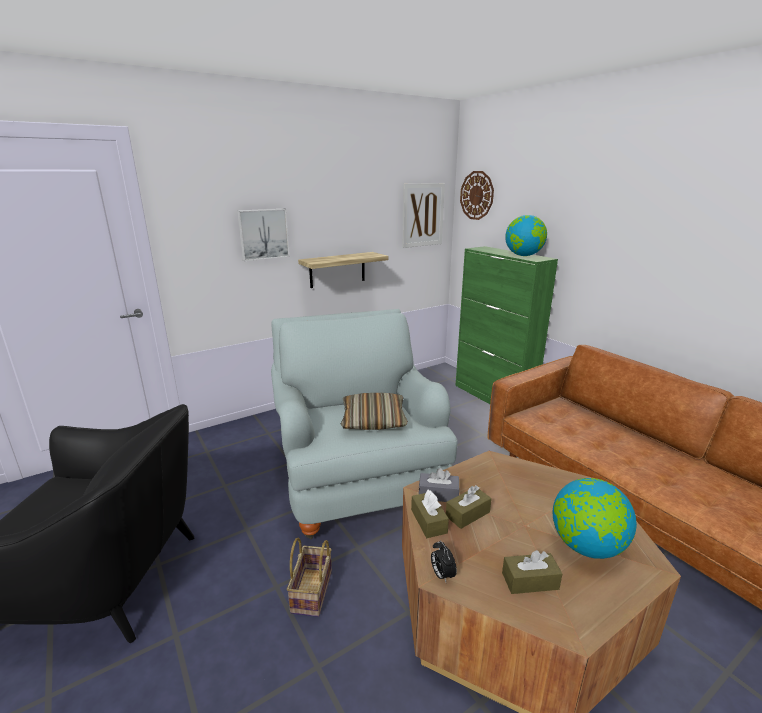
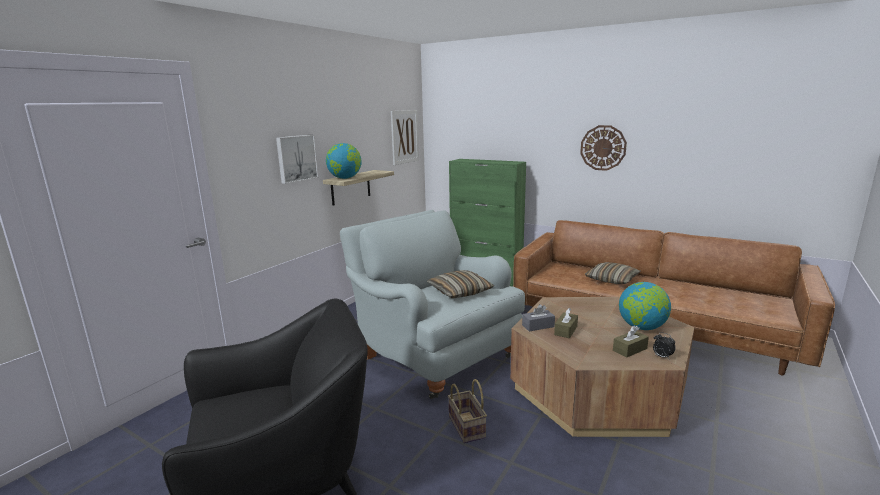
camera: 25 degrees left, 5 degrees down
(428, 521) = (547, 340): brown tissue box -> none
(442, 575) = (582, 361): alarm clock -> alarm clock (662, 357)
(477, 195) = (446, 119): wall clock -> wall clock (603, 148)
(523, 255) = (500, 161): globe -> globe (345, 178)
(622, 446) = (612, 280): none -> pillow

